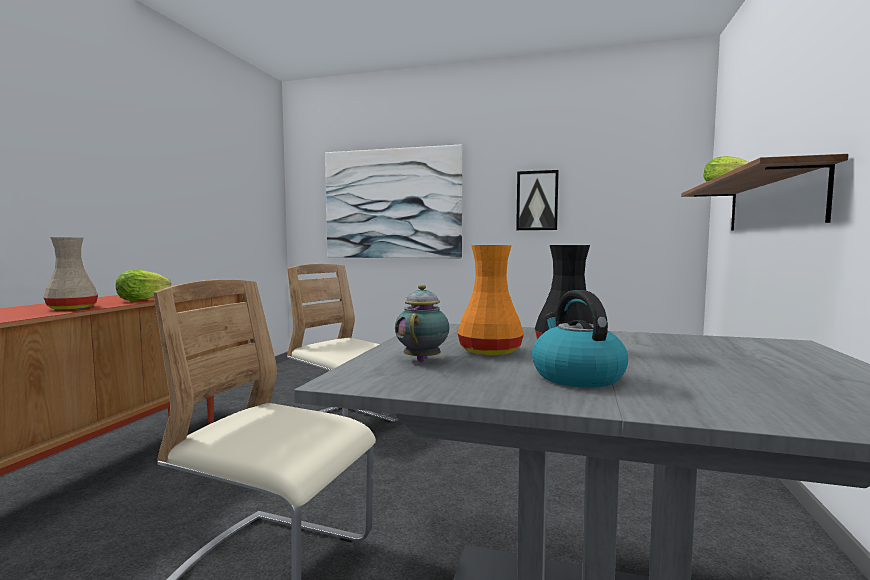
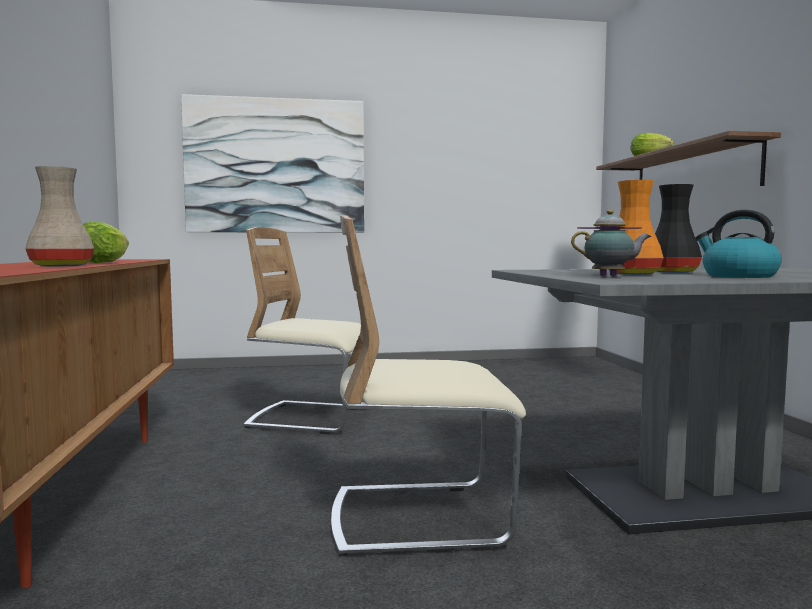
camera: 25 degrees left, 0 degrees up
(423, 360) = (610, 276): teapot -> teapot turned 105 degrees clockwise
(537, 200) = (445, 170): picture -> none

